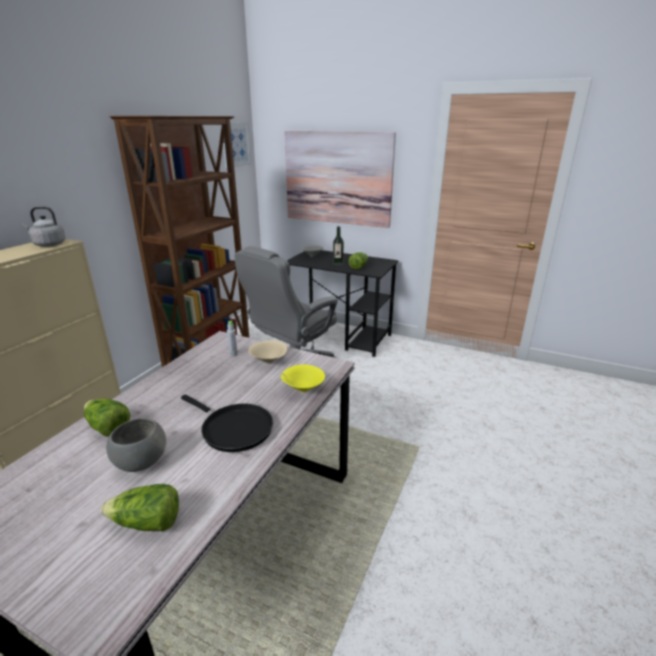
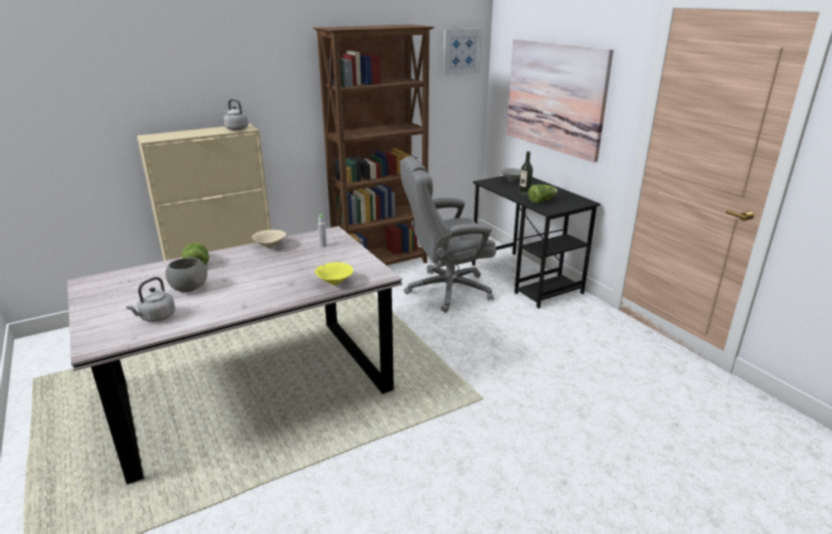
camera: 35 degrees right, 0 degrees up
(147, 523) = (156, 317): lettuce -> grey kettle
(233, 429) = (257, 290): black frying pan -> none
(269, 362) = (339, 258): beige bowl -> beige bowl (270, 247)

